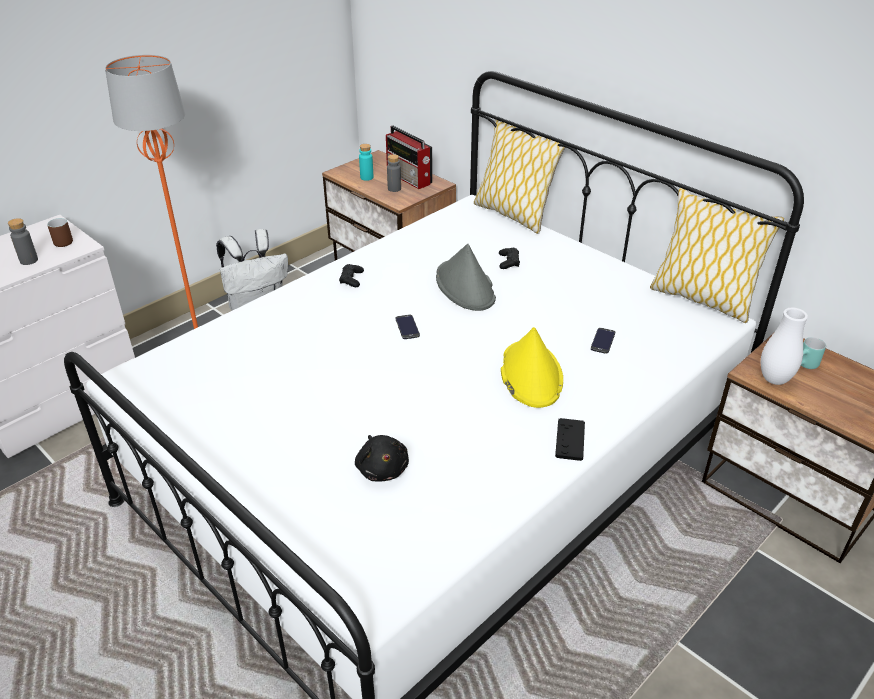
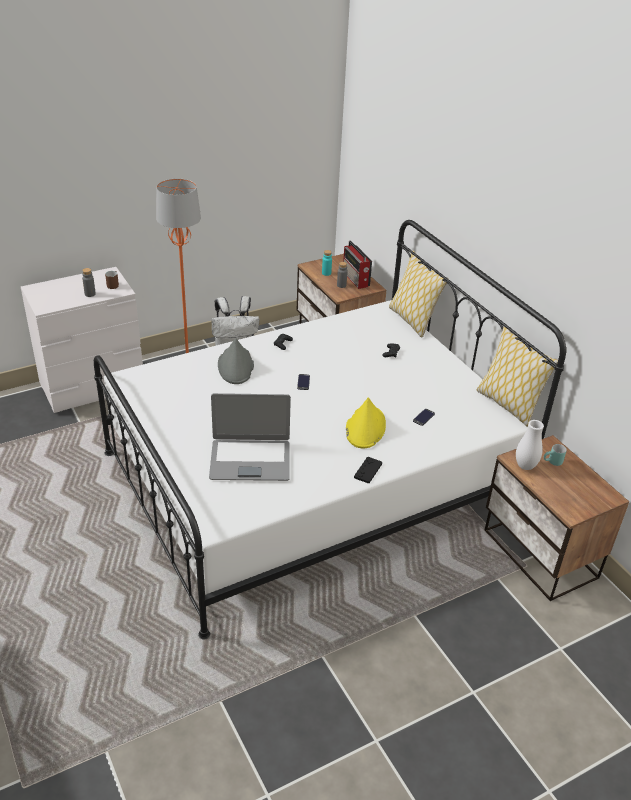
camera: 15 degrees right, 0 degrees up
(382, 468) = (250, 460): black plush toy -> laptop
(465, 287) = (353, 364): grey hat -> grey hat (236, 366)

